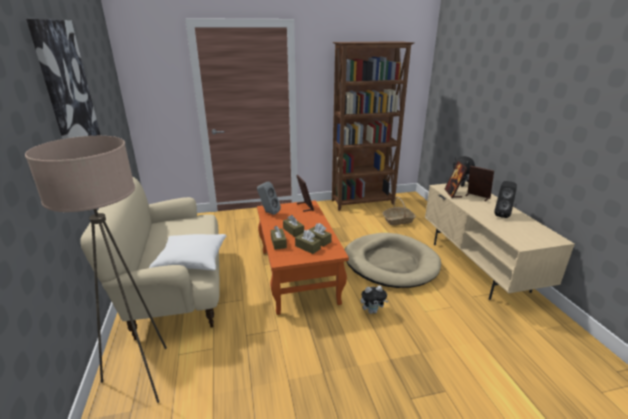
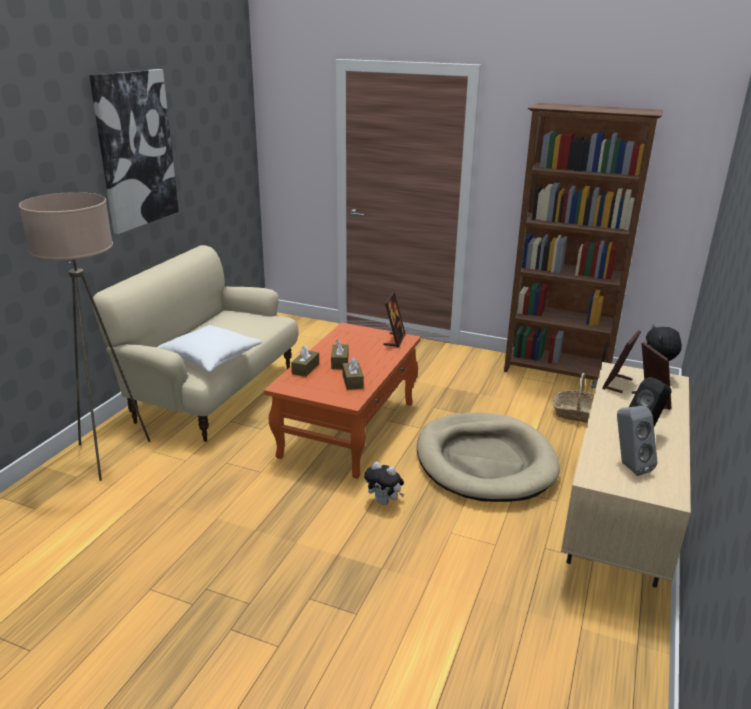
camera: 35 degrees right, 0 degrees up
(268, 212) = (343, 333): grey speaker -> grey speaker (628, 466)
(307, 247) = (329, 384): brown tissue box -> none

